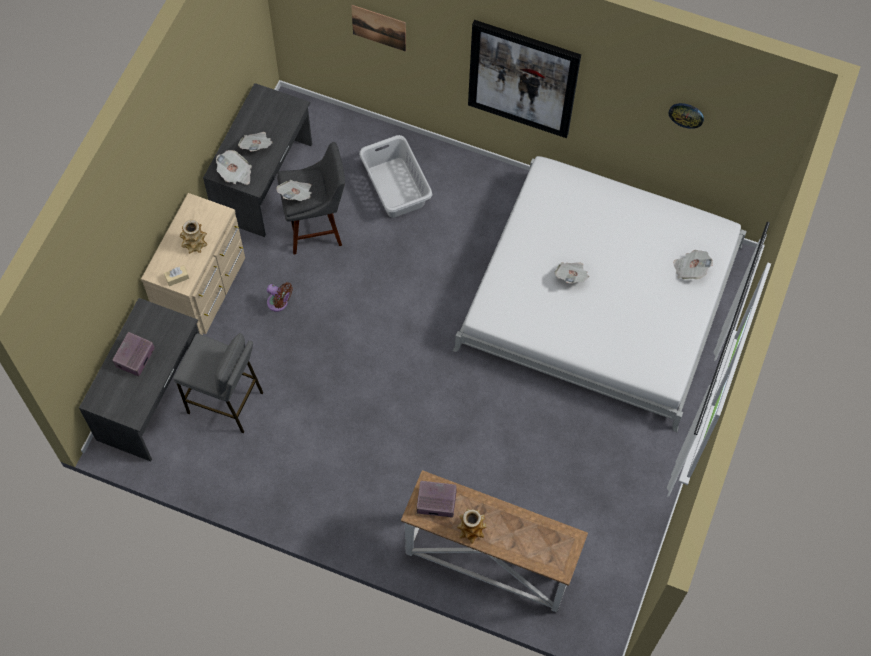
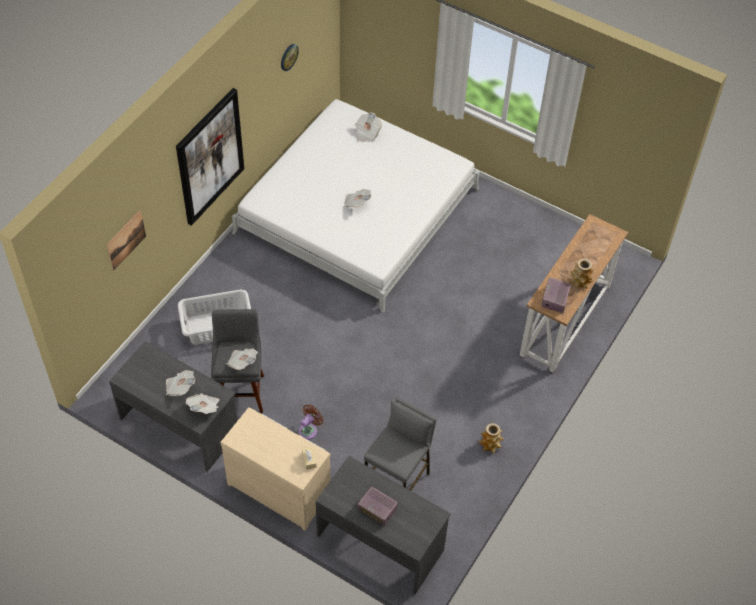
camera: 80 degrees left, 10 degrees down
(195, 244) = (277, 442): vase -> vase (490, 444)

